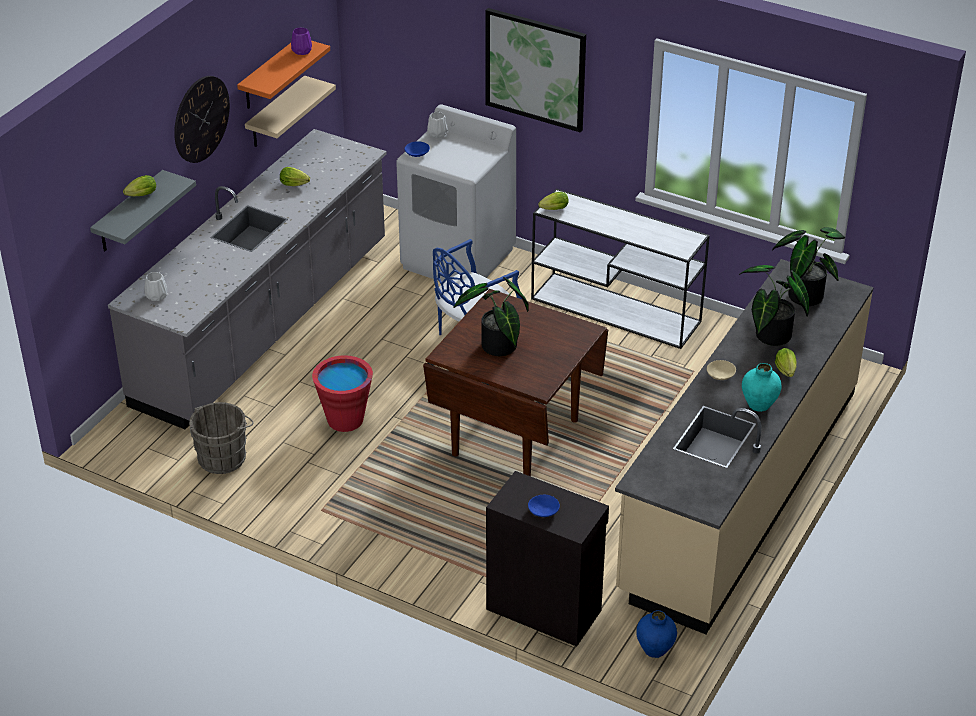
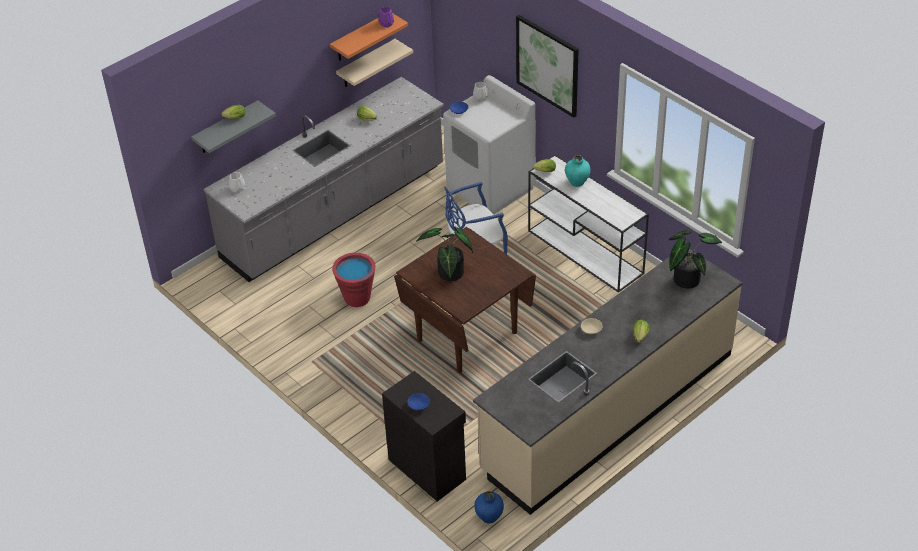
camera: 20 degrees right, 5 degrees up
(201, 119) = (295, 66): wall clock -> none
(224, 456) = (265, 308): grey bucket -> none
(759, 405) = (606, 359): turquoise vase -> turquoise vase (577, 182)
(769, 336) = (642, 306): potted plant -> none

